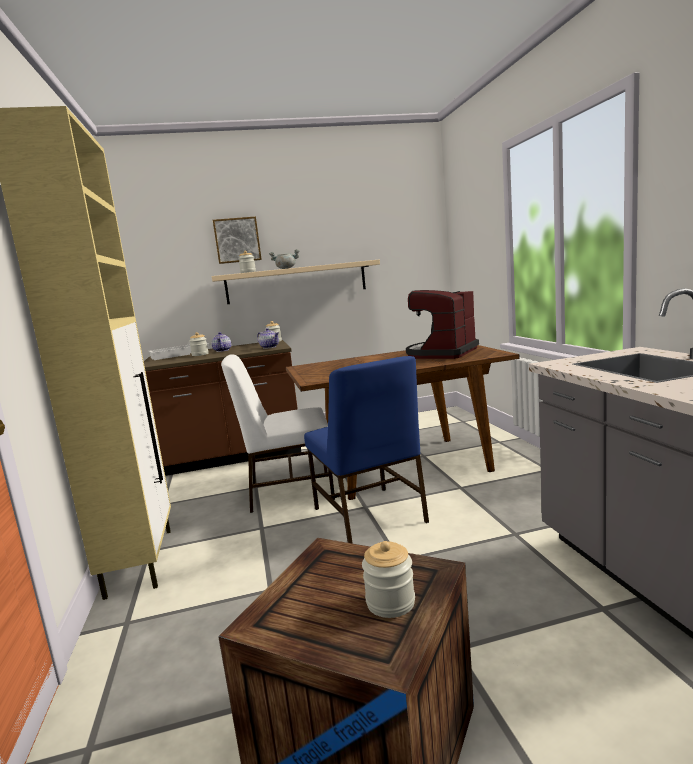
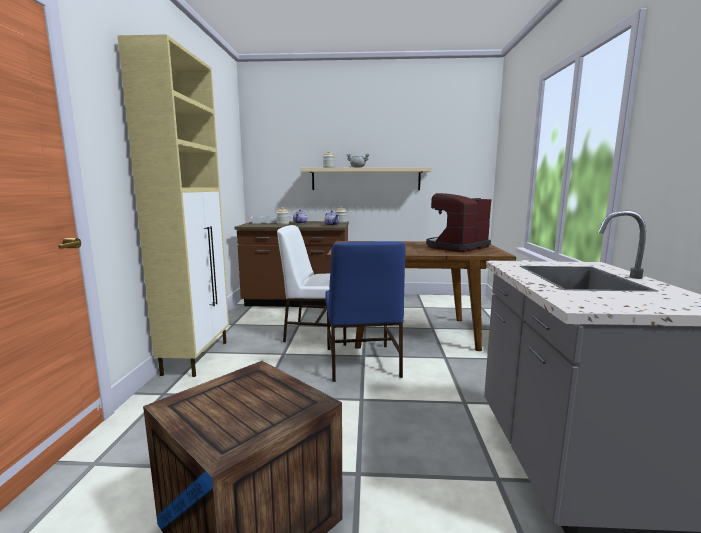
camera: 15 degrees right, 0 degrees up
(237, 240) = (325, 143): picture -> none
(390, 602) = (263, 415): jar -> none

